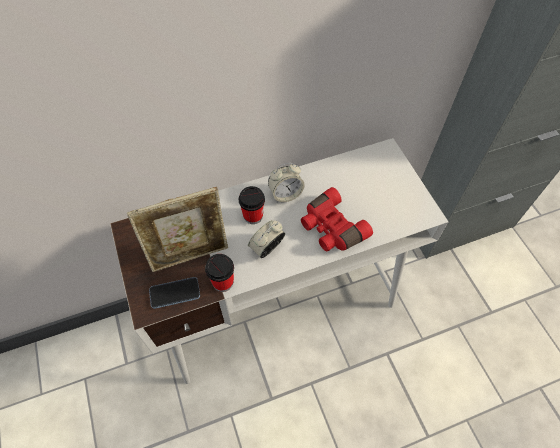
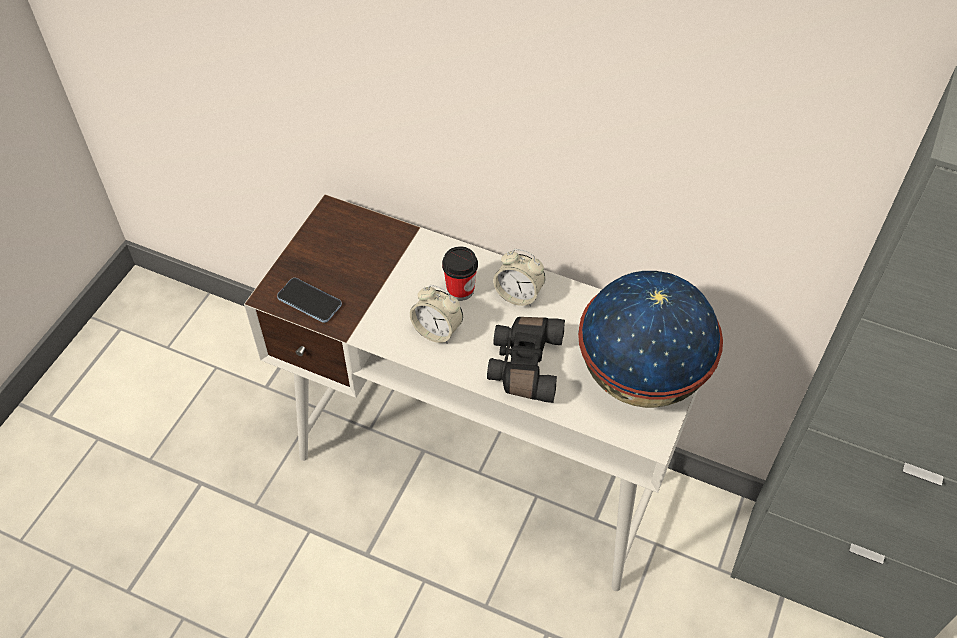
camera: 45 degrees right, 5 degrees down
(190, 255) = (360, 279): picture frame -> none
(223, 282) = (361, 327): cup -> none
(267, 248) = (437, 331): alarm clock -> alarm clock turned 150 degrees counterclockwise
(331, 228) = (524, 365): red binoculars -> black binoculars
(389, 187) = (642, 377): none -> globe

